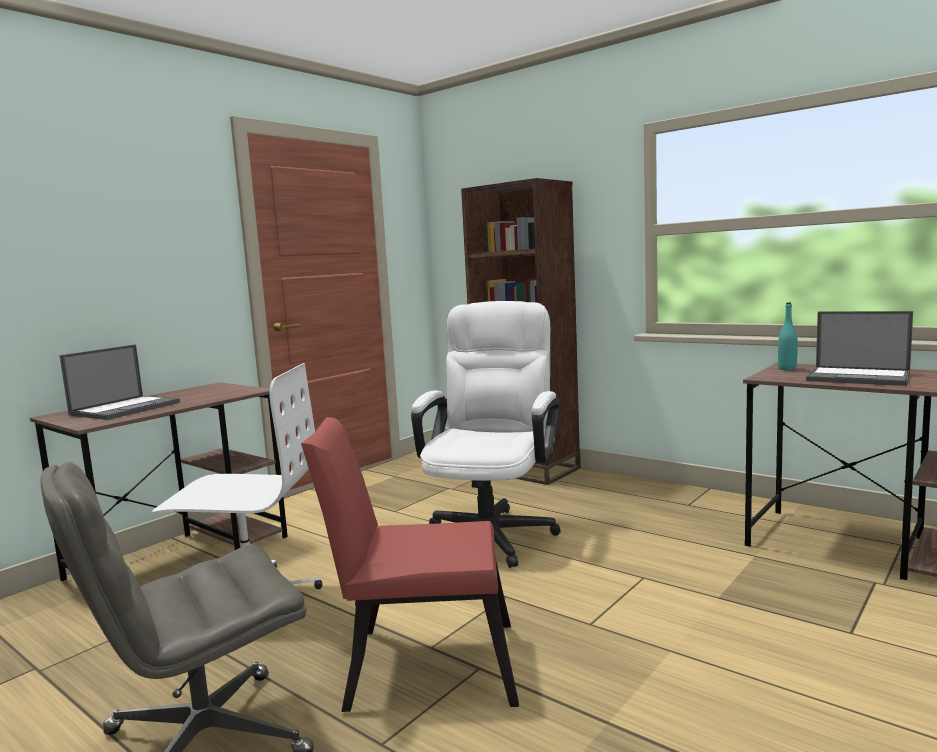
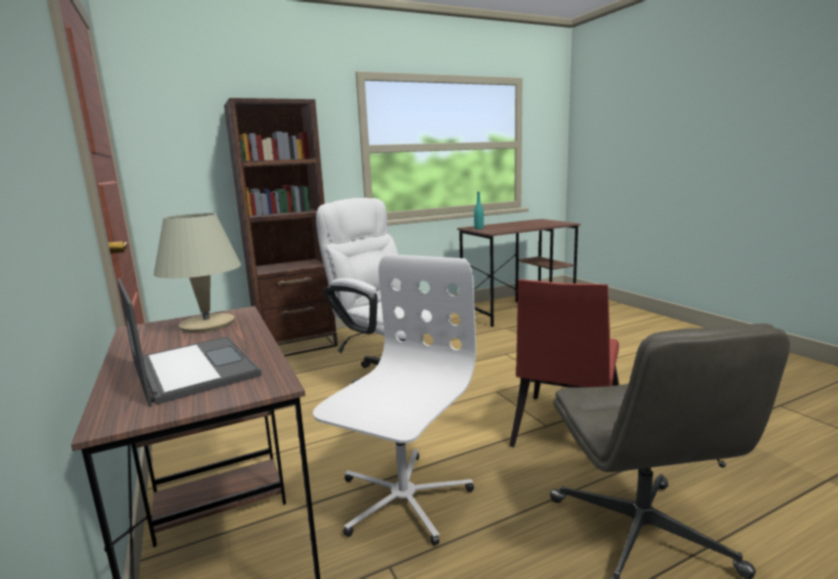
camera: 65 degrees left, 5 degrees up
(222, 392) = (208, 324): none -> beige table lamp
(859, 377) = (517, 226): laptop -> none

